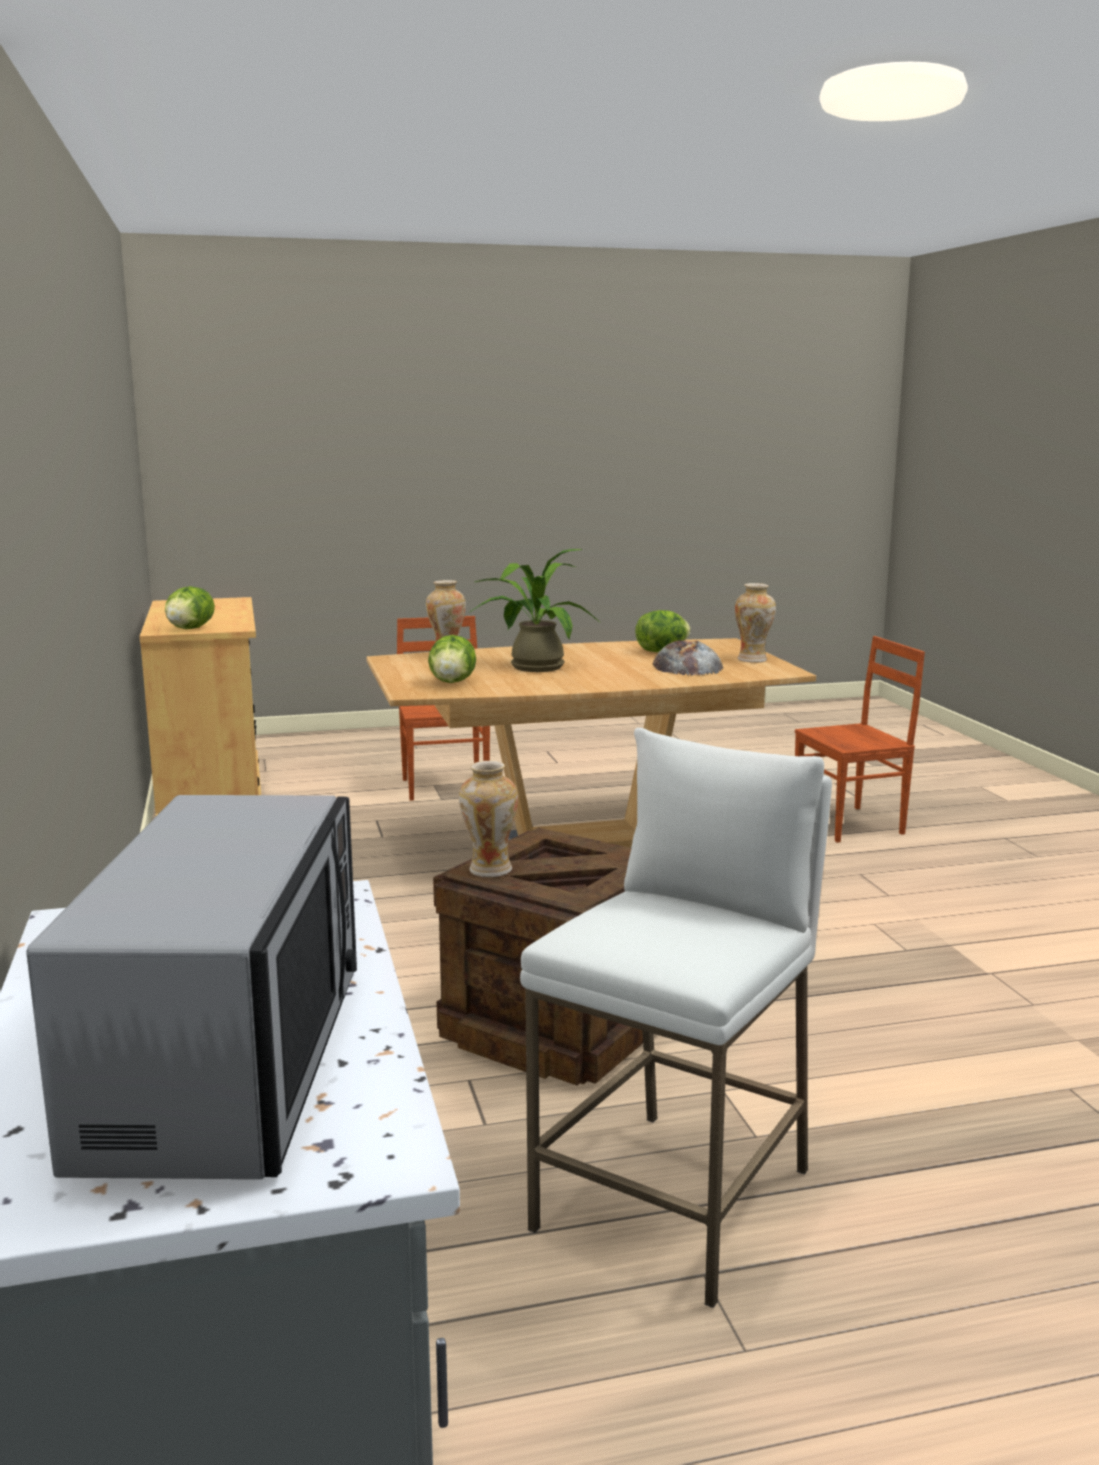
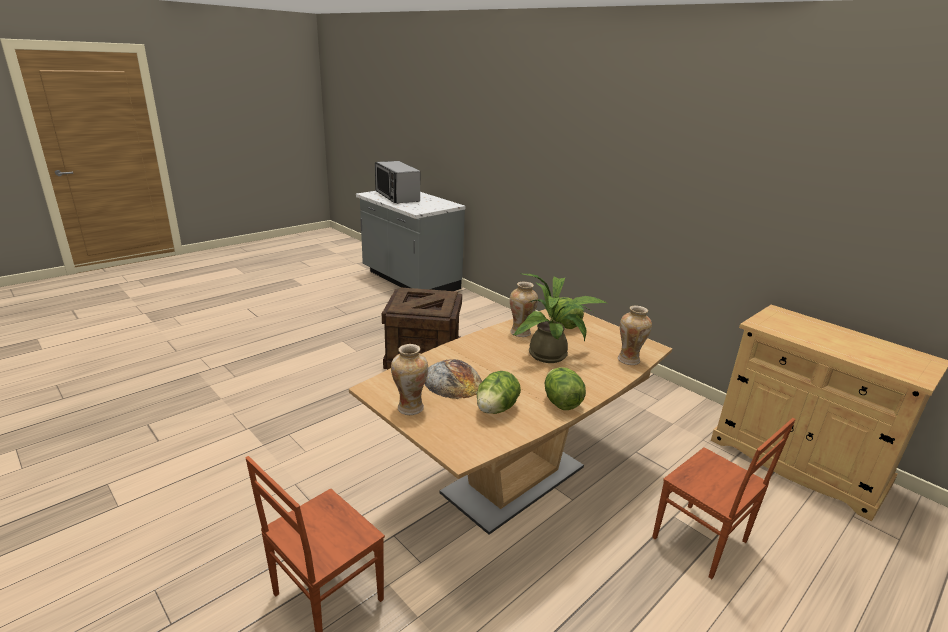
camera: 150 degrees right, 10 degrees up
(190, 629) = (774, 317): lettuce -> lettuce (561, 402)
(489, 870) = (444, 294): vase -> vase (521, 332)
(676, 1199) = (359, 324): white stool -> none

